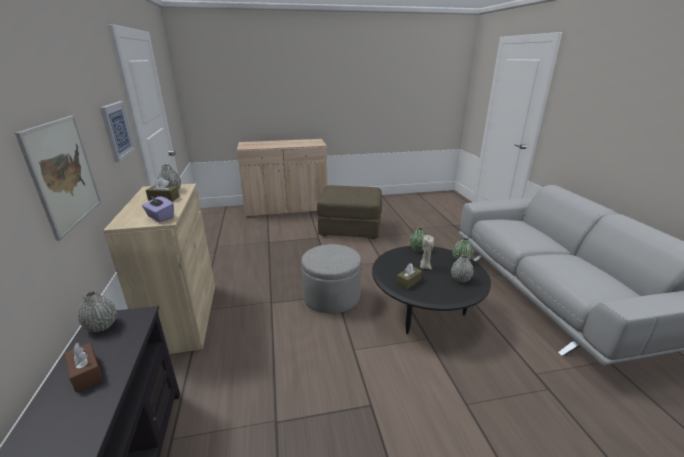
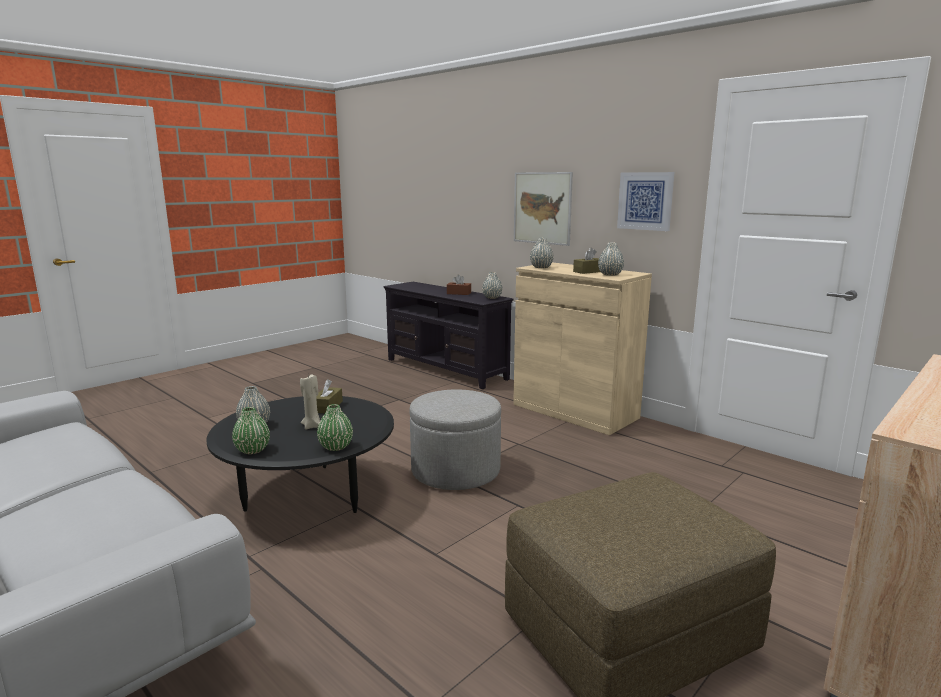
camera: 145 degrees right, 10 degrees down
(160, 217) = (541, 267): purple tissue box -> grey vase

